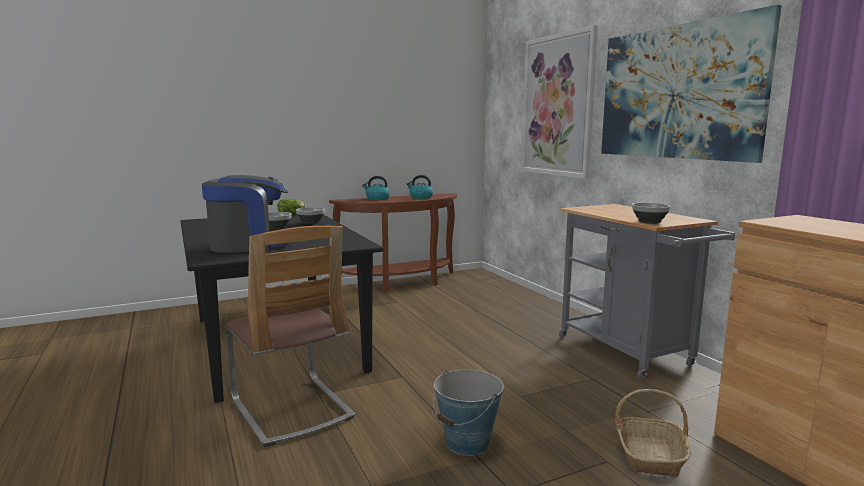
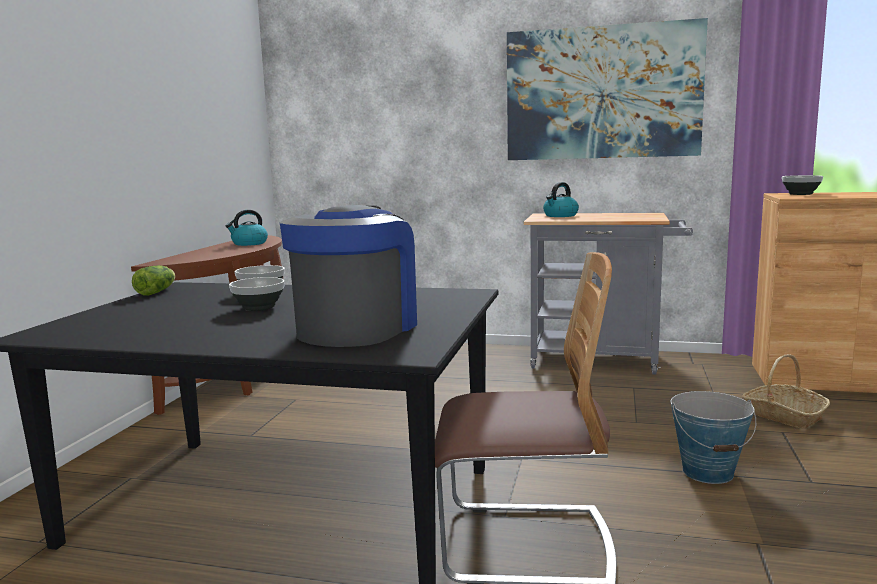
camera: 50 degrees left, 0 degrees up
(377, 198) = (199, 253): kettle -> kettle (560, 215)
(557, 106) = (423, 108): picture -> none
(649, 222) = (643, 219): bowl -> bowl (800, 194)

